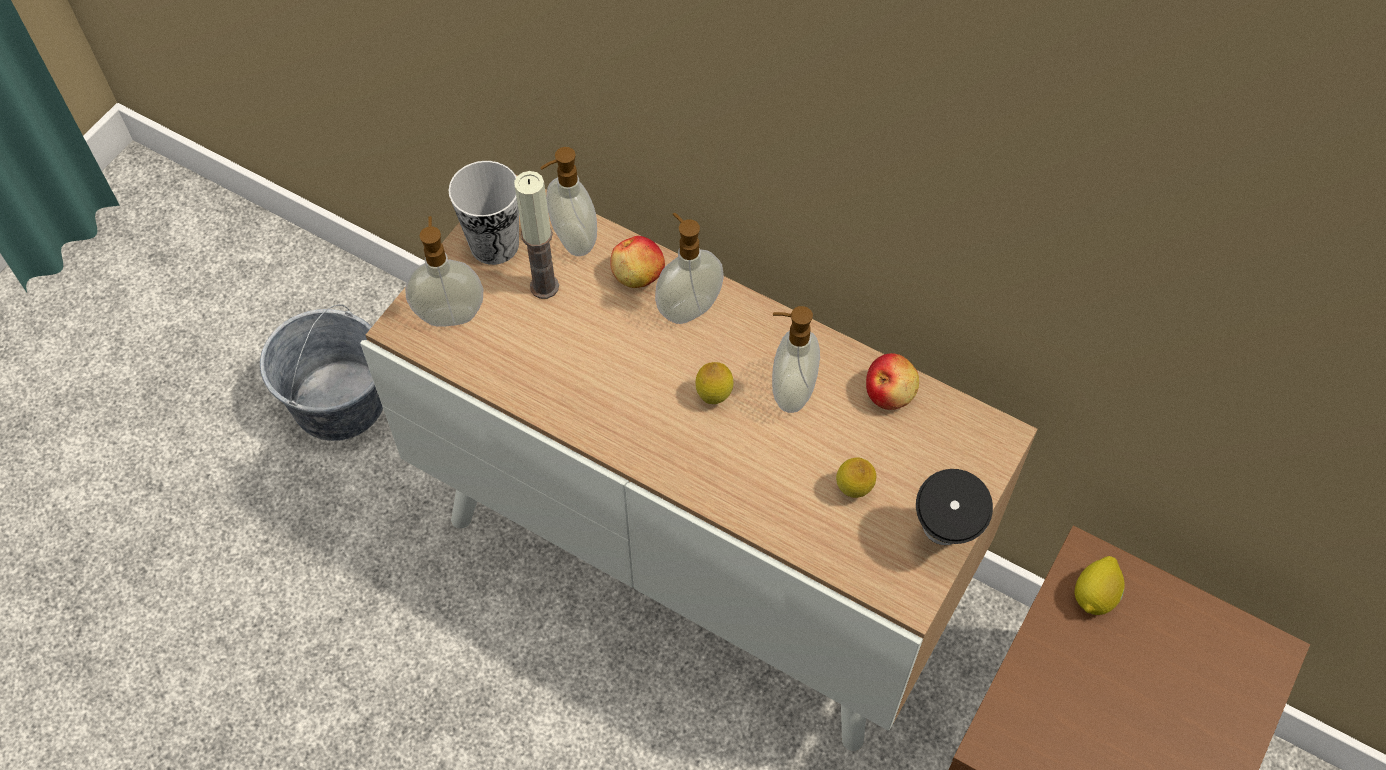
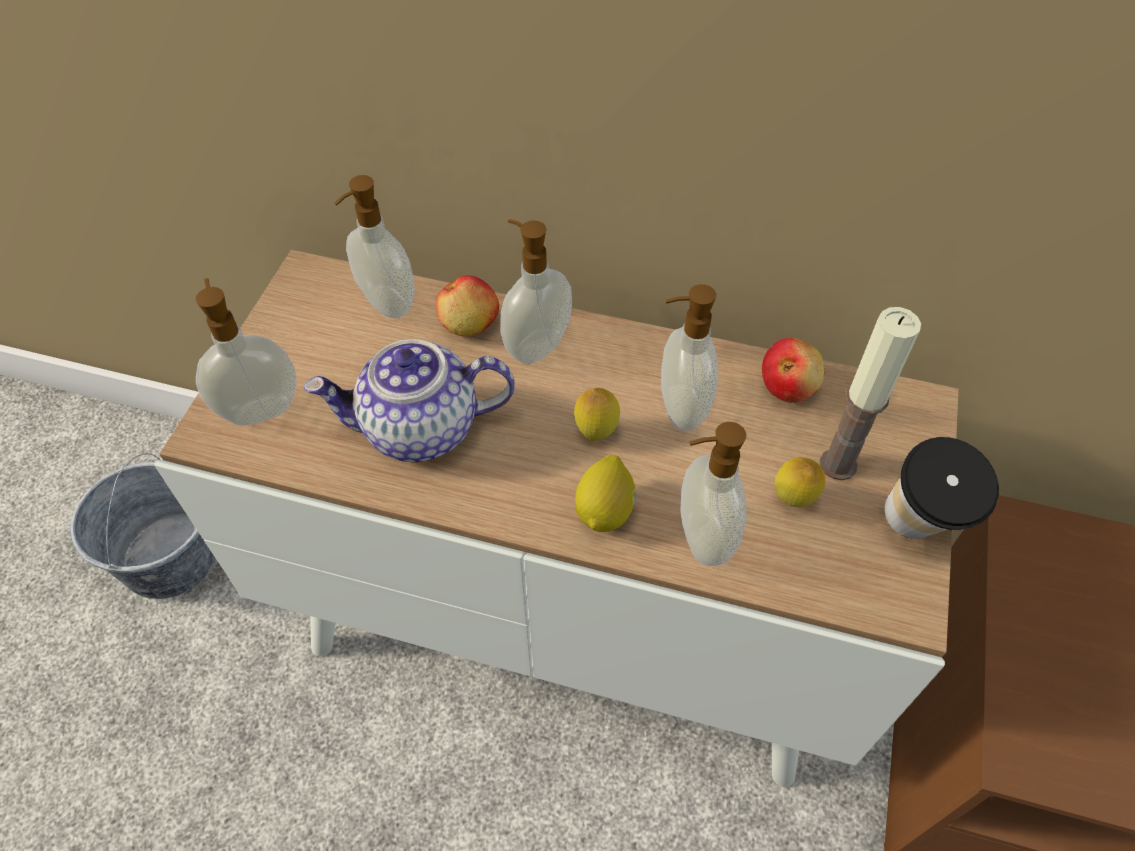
camera: 15 degrees left, 5 degrees down
(494, 244) = (297, 325): cup -> none
(544, 286) = (366, 357): candle -> candle (838, 464)
(572, 361) = (419, 429): none -> teapot
(769, 502) = (702, 537): none -> soap dispenser
(1095, 596) = (1045, 560): lemon -> lemon (605, 510)

